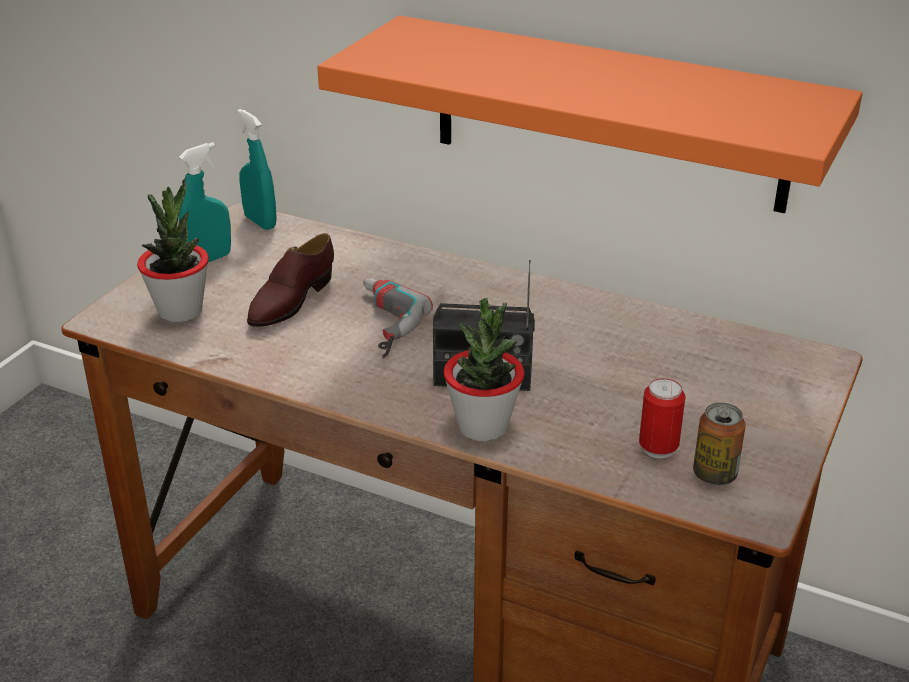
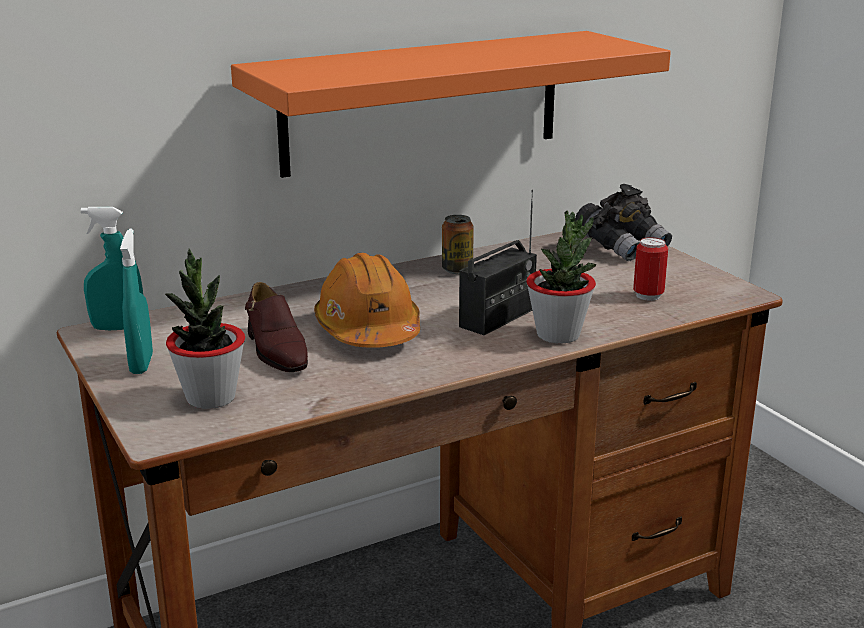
camera: 55 degrees left, 10 degrees down
(376, 324) = (368, 330): power drill -> orange hard hat
(714, 474) = (692, 291): can -> can (457, 270)
(782, 385) = (622, 247): none -> grey binoculars

